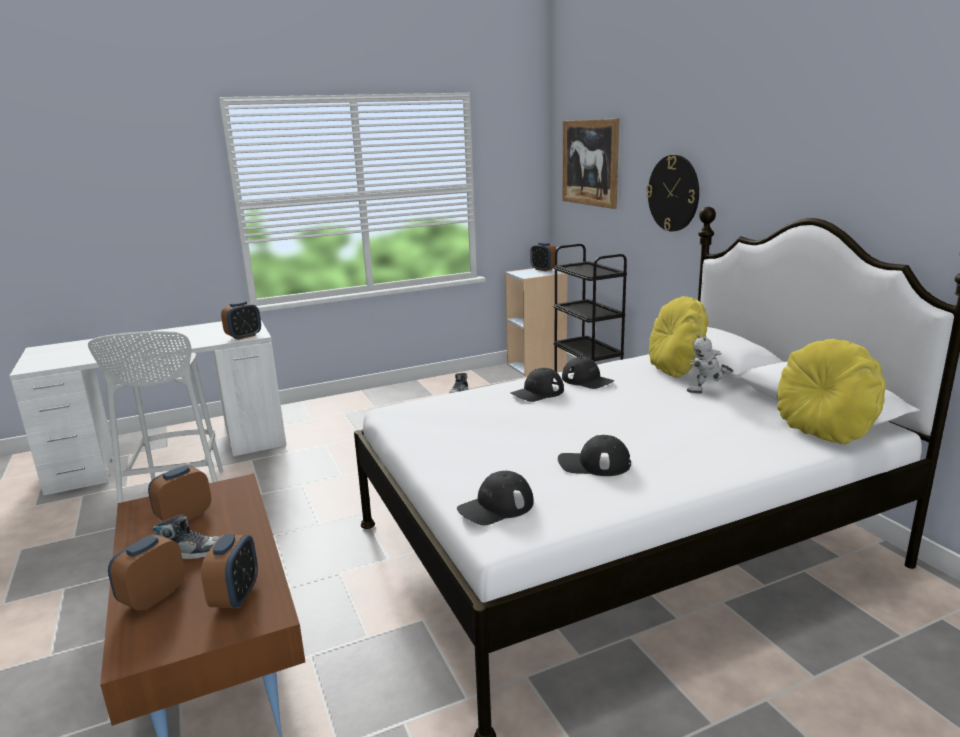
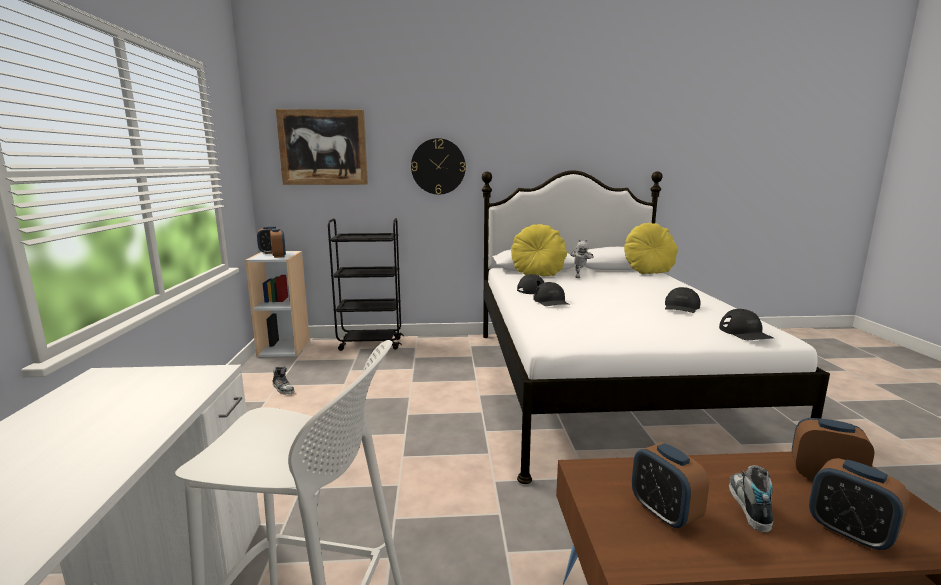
camera: 70 degrees left, 5 degrees down
(244, 336) = (199, 380): alarm clock -> alarm clock (279, 256)

